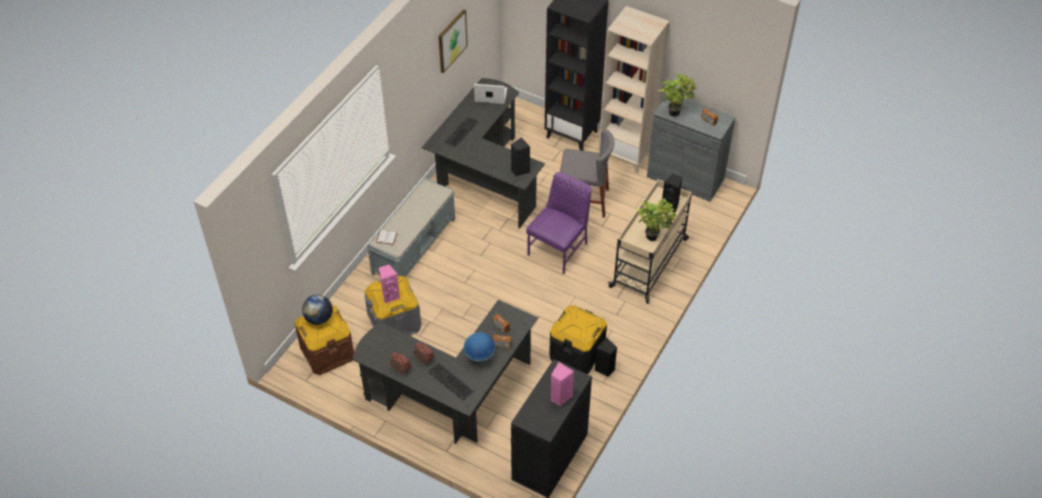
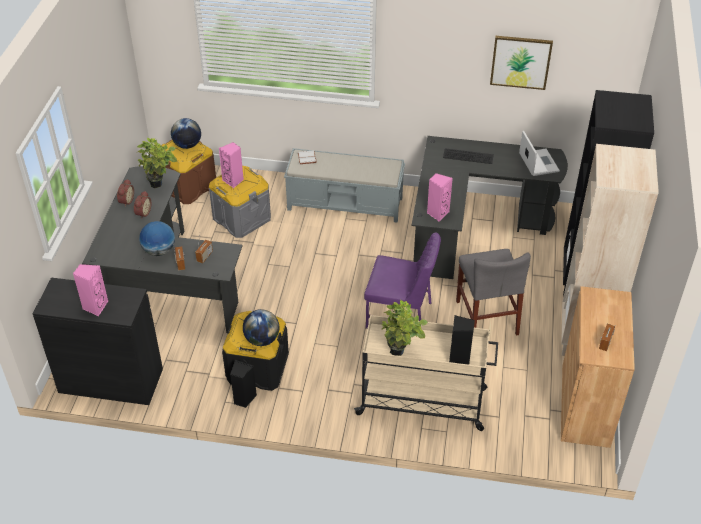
camera: 70 degrees right, 5 degrees down
(449, 381) = (121, 237): keyboard -> none
(519, 170) = (437, 213): black speaker -> pink speaker
(591, 321) = (262, 339): none -> globe
(675, 111) = (599, 305): potted plant -> potted plant (160, 185)
(685, 178) = (585, 405): grey cabinet -> brown cabinet

